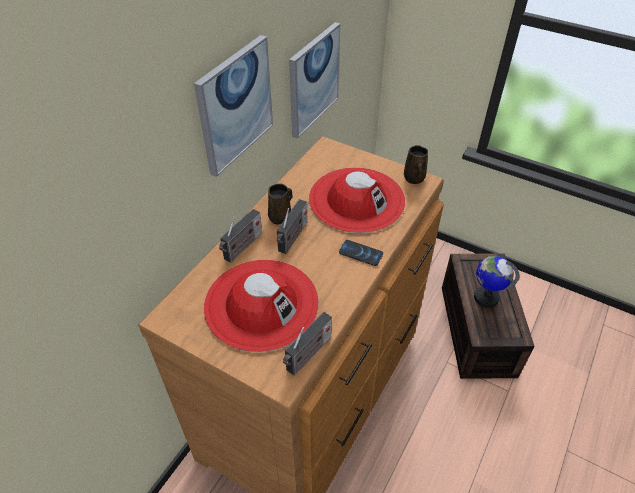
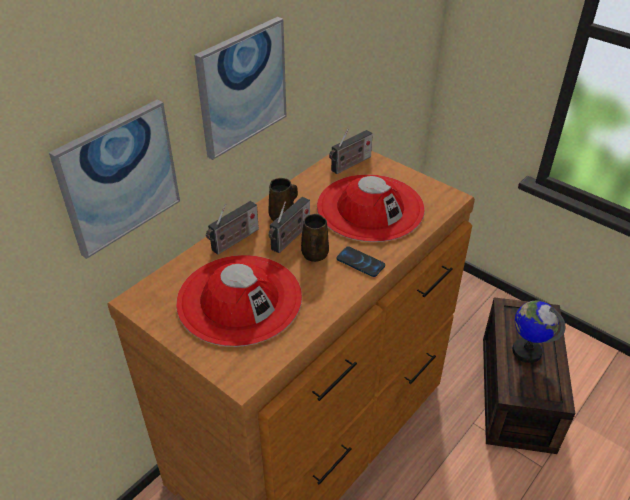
camera: 10 degrees right, 5 degrees down
(308, 355) = (275, 357): radio -> radio (350, 165)
(313, 80) = (341, 76): picture -> picture (118, 177)
(414, 179) = (440, 194): brown mug -> brown mug (314, 255)

